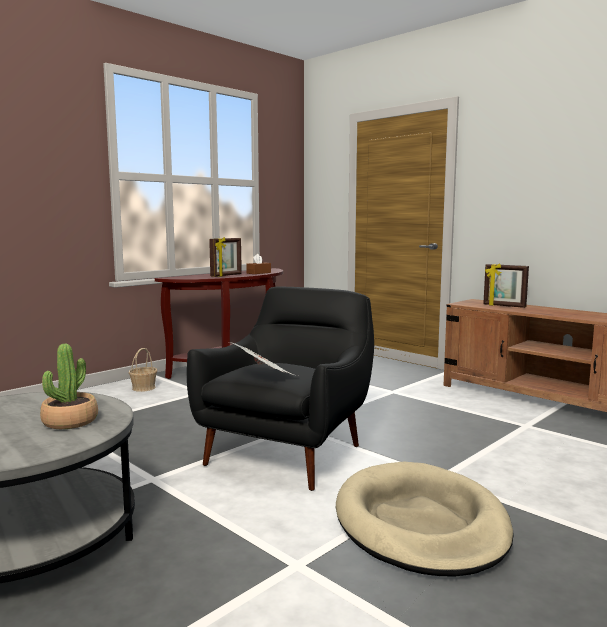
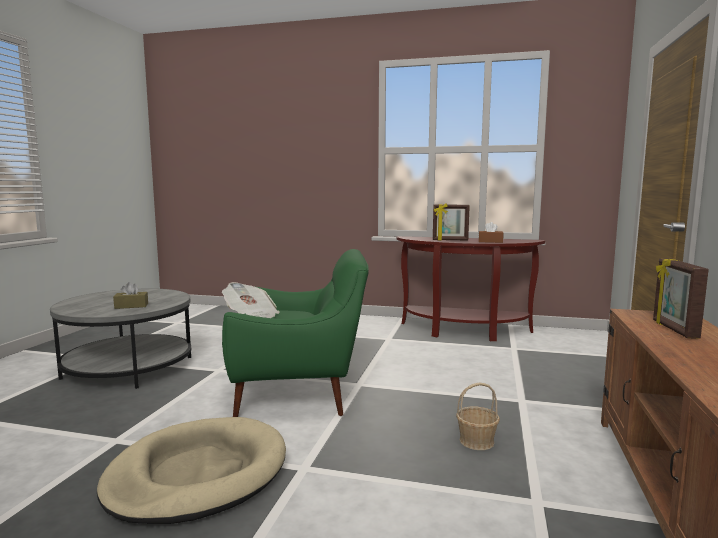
camera: 60 degrees right, 0 degrees up
(70, 421) = (131, 306): potted plant -> brown tissue box
(144, 388) = (371, 324): basket -> basket (477, 441)
(288, 452) = (300, 394): black armchair -> green armchair

